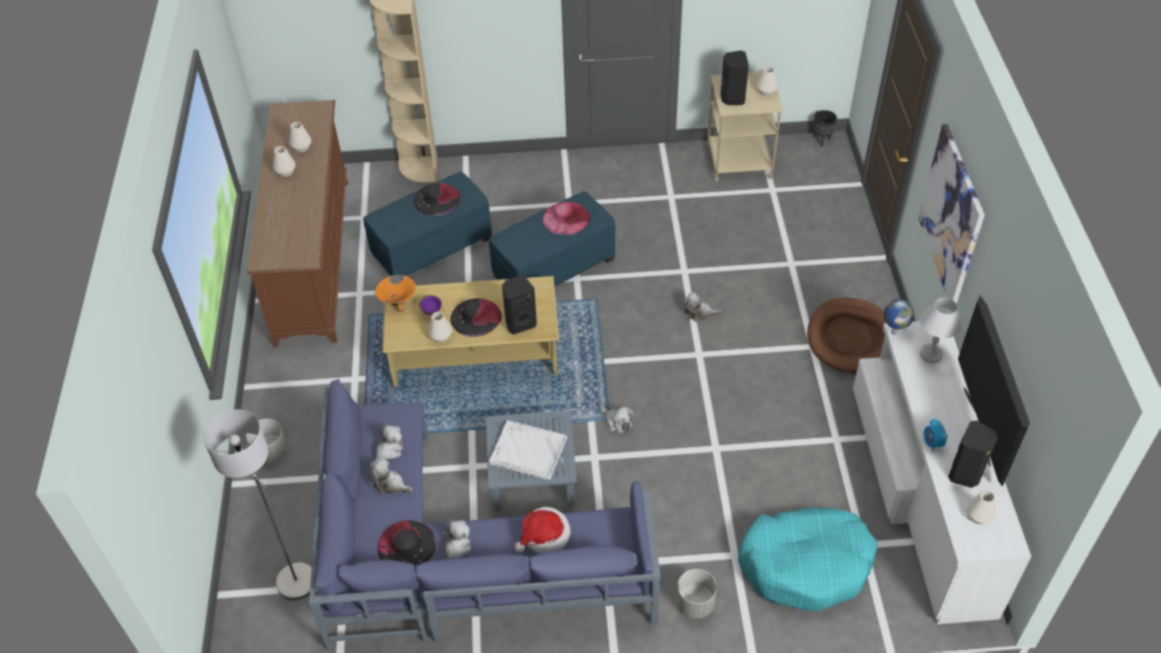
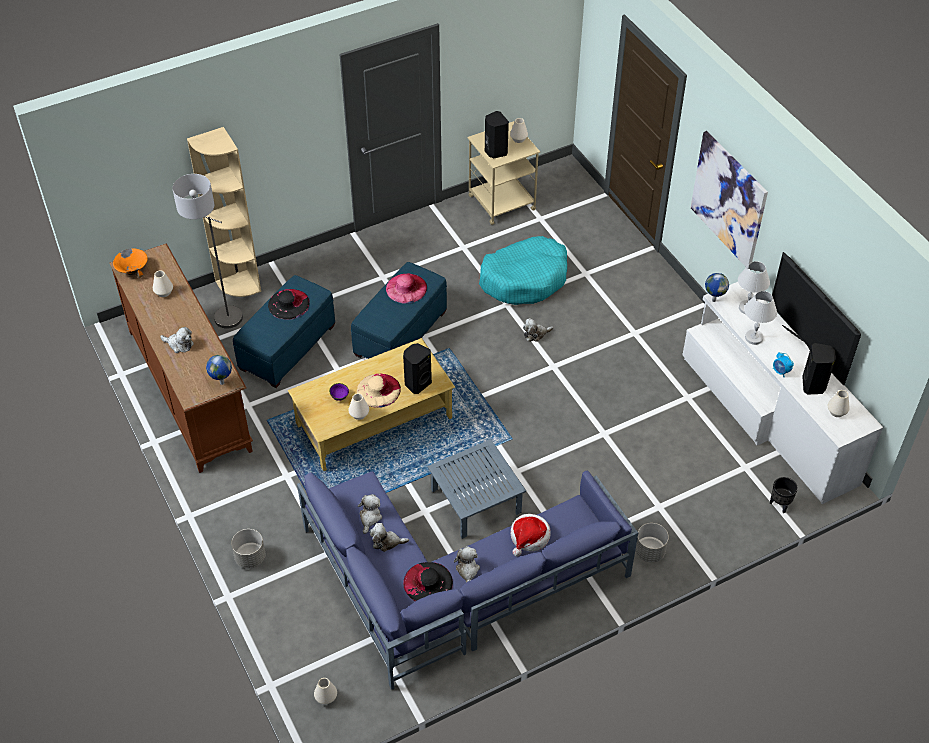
camera: 25 degrees left, 0 degrees up
(285, 172) = (163, 317): white vase -> white vase (326, 697)
(290, 574) = (326, 645): grey floor lamp -> grey floor lamp (221, 315)
(299, 255) = (221, 383): none -> globe
(398, 300) = (305, 397): orange bowl -> orange bowl (133, 270)
(475, 317) = (378, 390): black hat -> beige hat
(527, 450) = (475, 480): white tray -> none
(617, 422) = (519, 439): plush toy -> plush toy (179, 344)
(806, 564) = (713, 495): turquoise dog bed -> turquoise dog bed (524, 279)
(822, 140) = (557, 167): black planter -> black planter (780, 504)
(850, 338) = (659, 318): brown dog bed -> none
(920, 391) = (753, 337): none -> white table lamp

